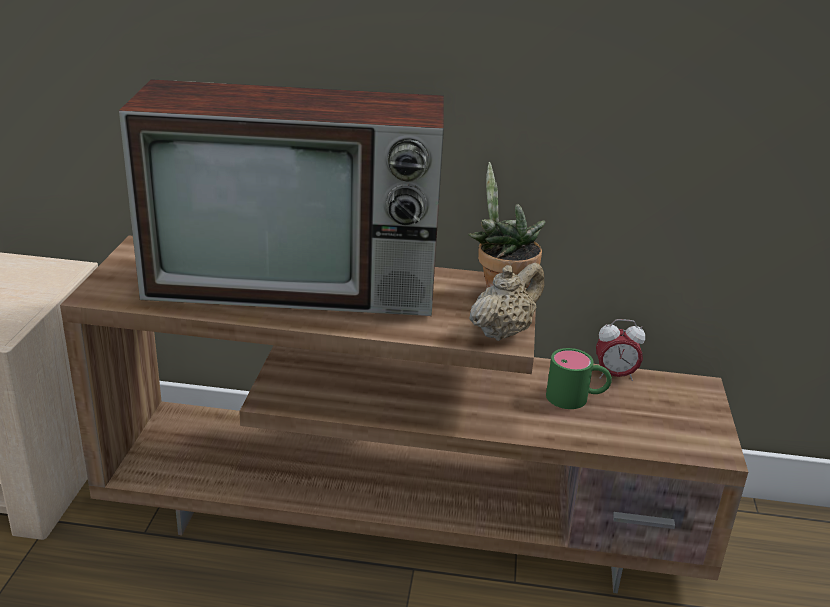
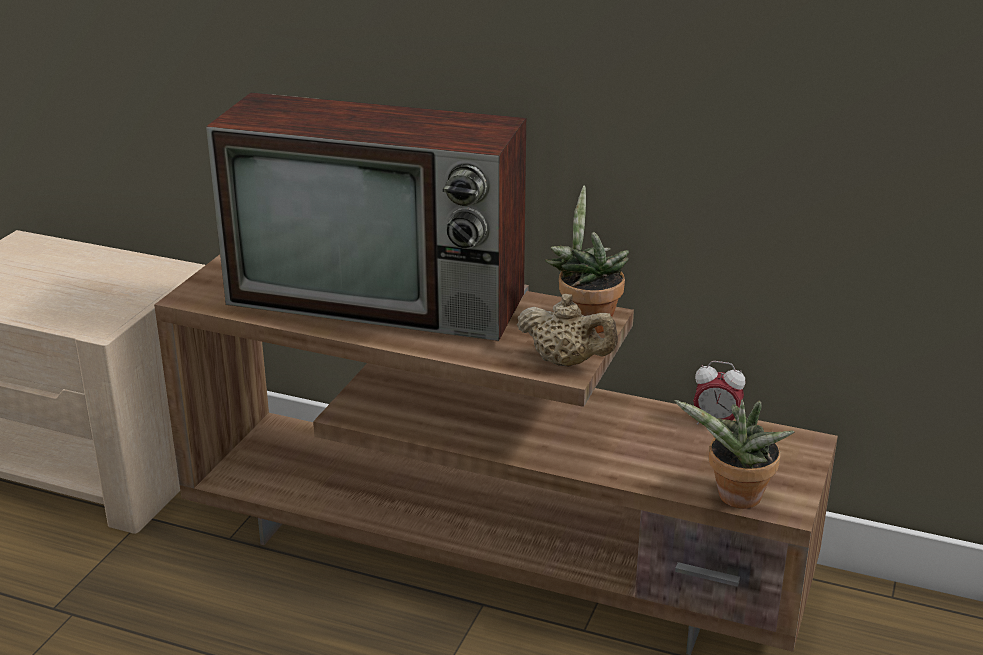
camera: 15 degrees right, 0 degrees up
(503, 332) = (566, 362): beige teapot -> beige teapot turned 60 degrees clockwise
(576, 398) = (661, 441): green mug -> none
(668, 448) = (735, 499): none -> potted plant

